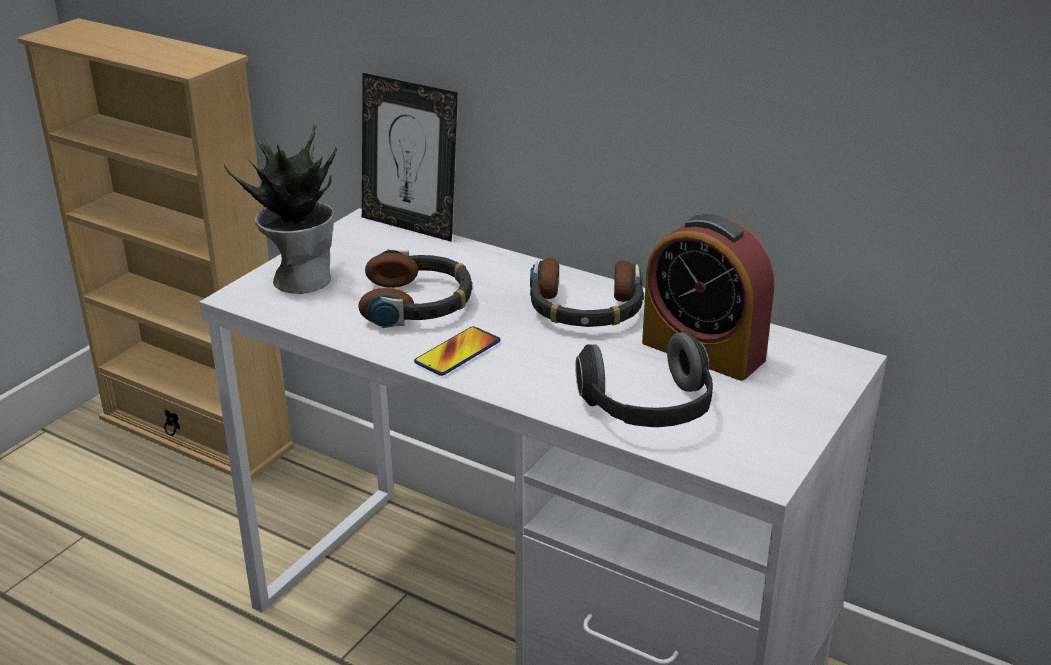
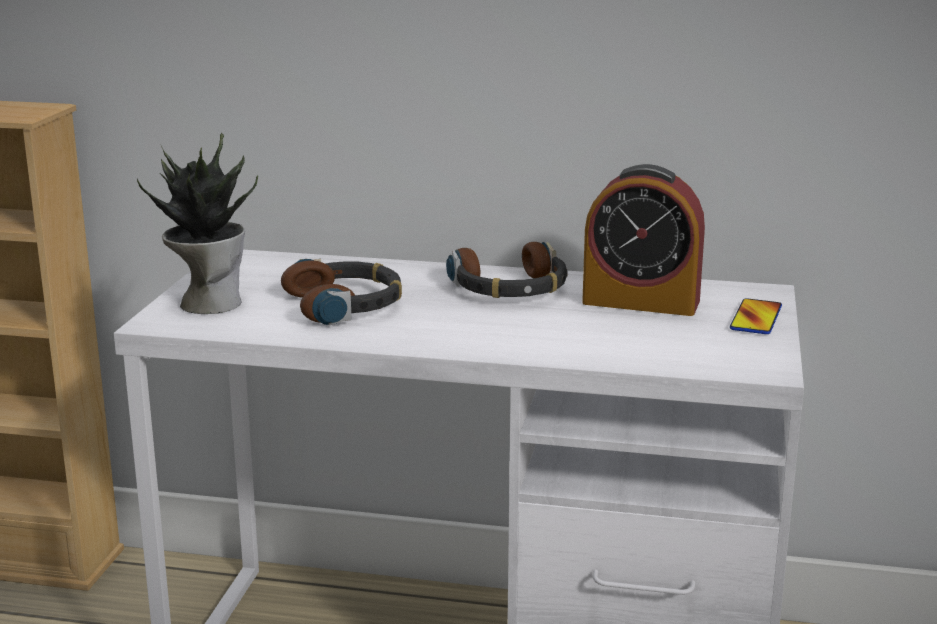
camera: 20 degrees left, 10 degrees down
(411, 225) = (285, 253): picture frame -> none
(457, 353) = (419, 332): phone -> phone (756, 318)
(649, 411) = (632, 346): headphones -> none

